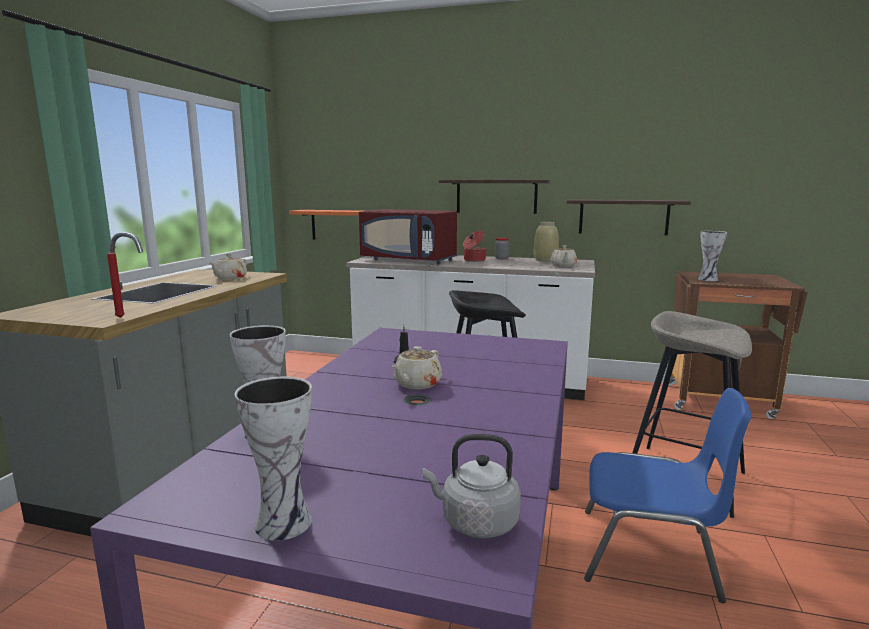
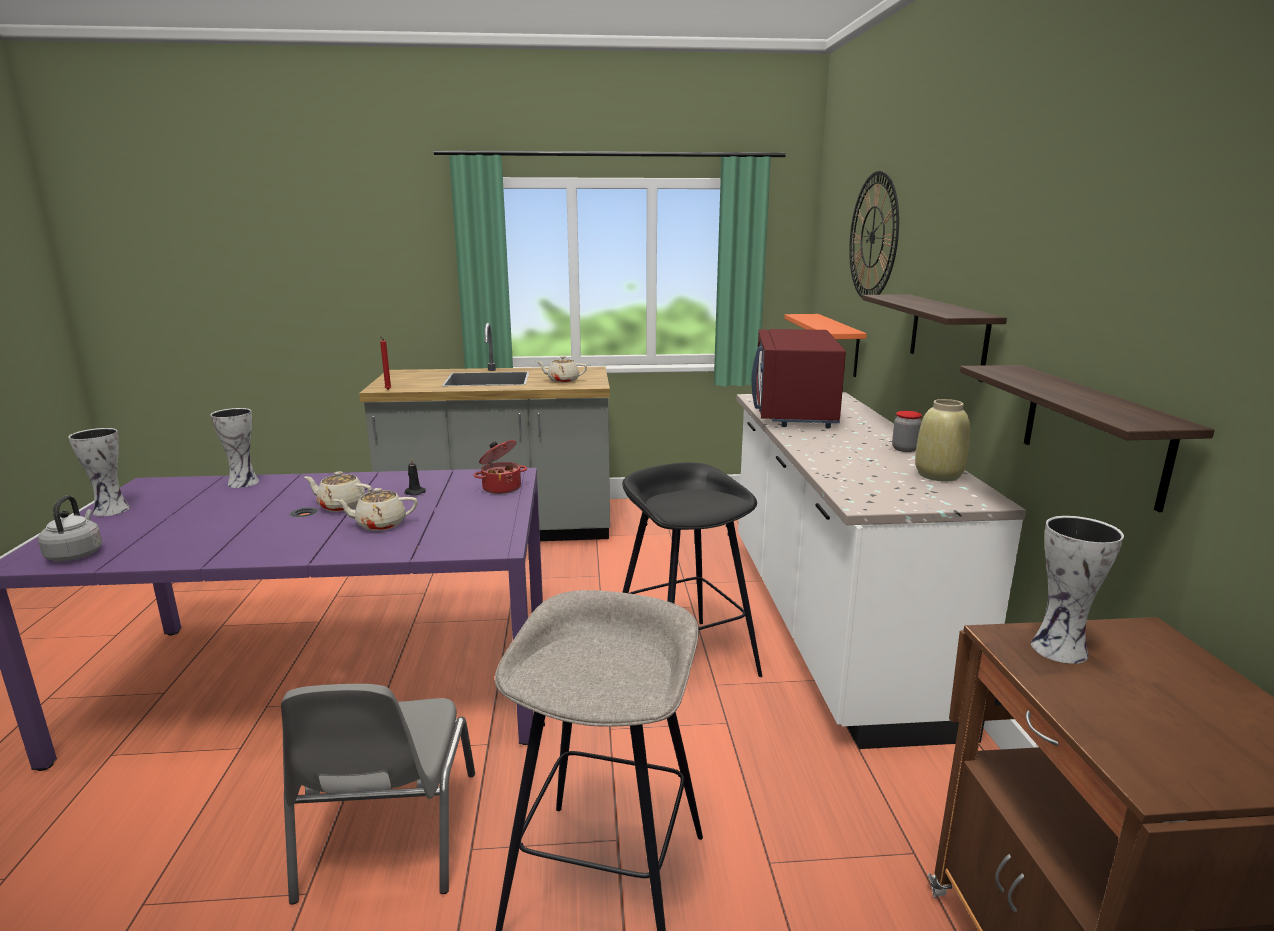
camera: 70 degrees right, 5 degrees up
(385, 150) = (872, 237): none -> wall clock
(473, 260) = (851, 437): cooking pot -> cooking pot (501, 487)
(563, 265) = (890, 490): beige teapot -> beige teapot (380, 524)
(650, 554) = (387, 835): blue chair -> grey chair

